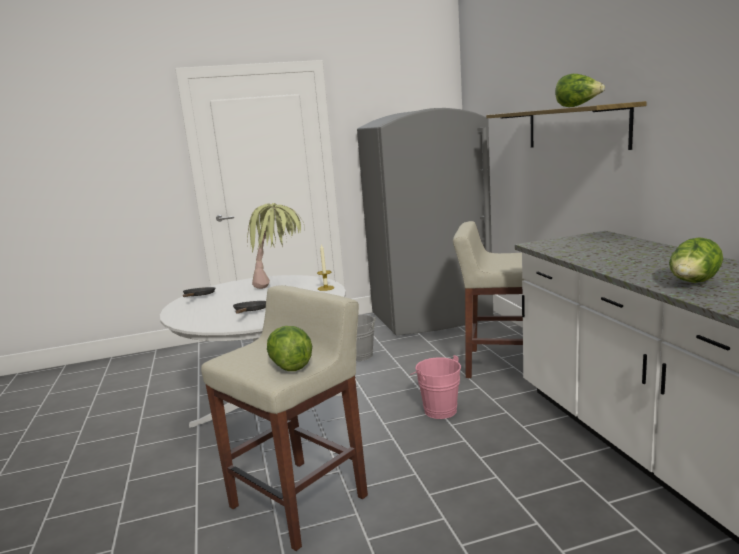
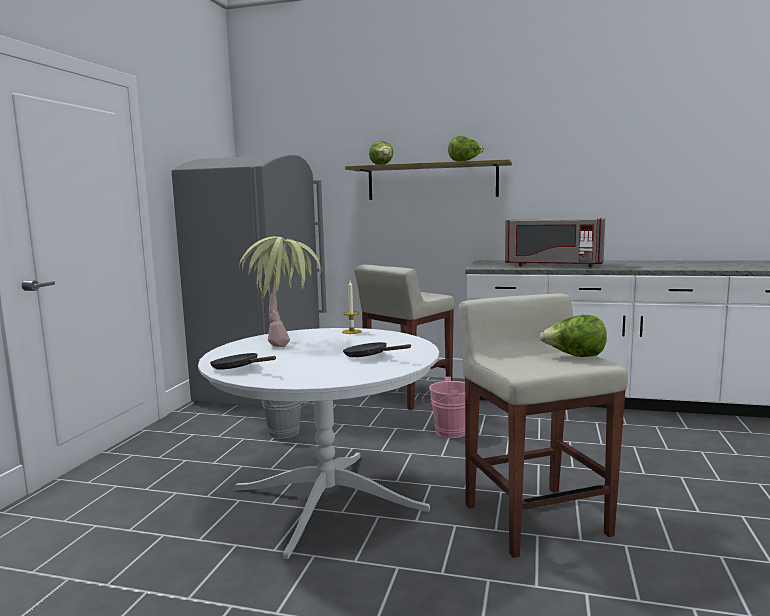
camera: 60 degrees left, 5 degrees down
(614, 258) = (553, 265): none -> grey microwave
(693, 283) = (633, 266): lettuce -> lettuce (382, 165)

